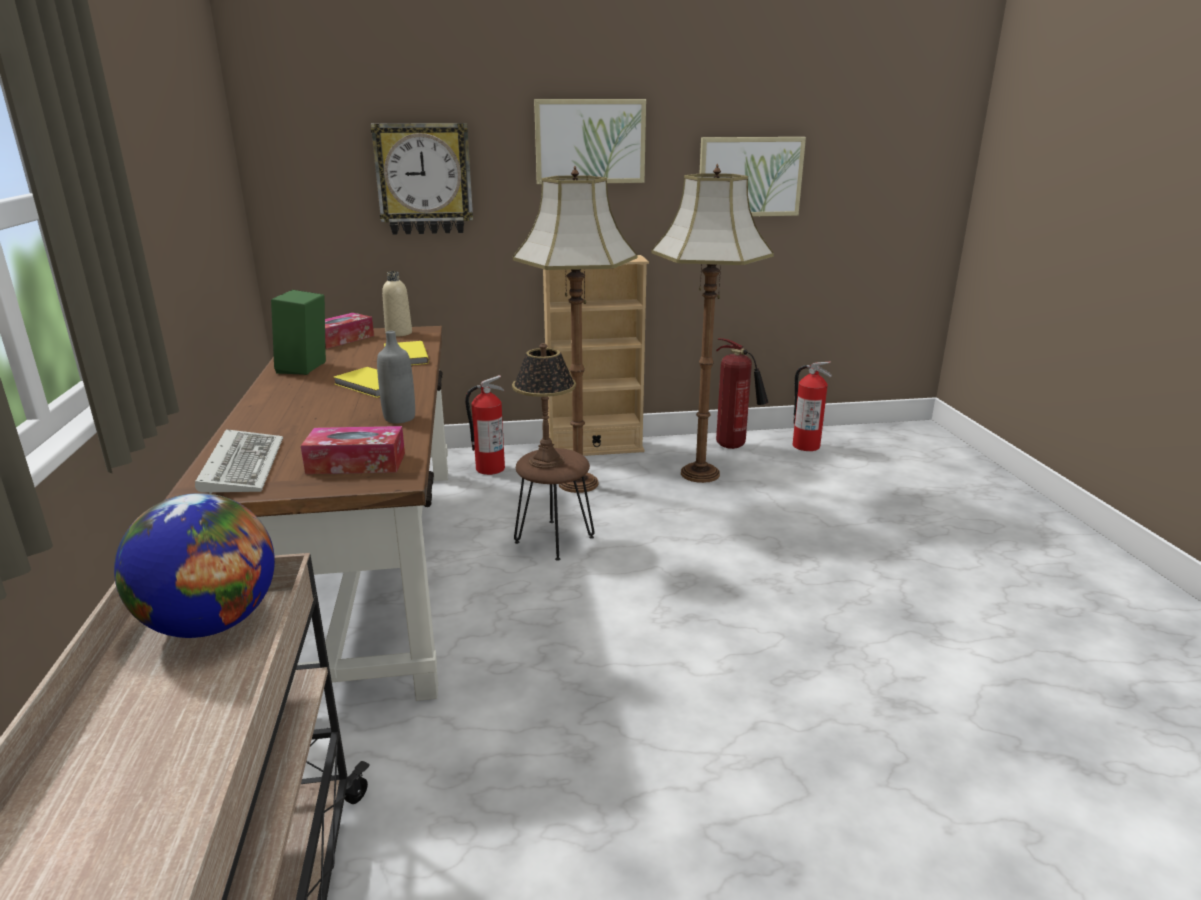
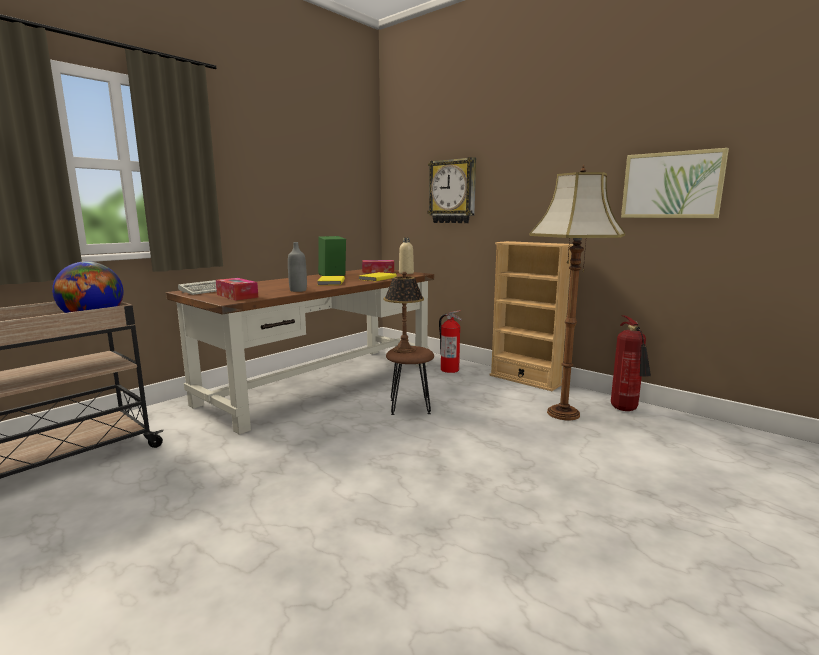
camera: 50 degrees right, 10 degrees down
(577, 484) = (476, 390): floor lamp -> none
(590, 141) = (546, 164): picture -> none
(805, 446) = (693, 430): fire extinguisher -> none

